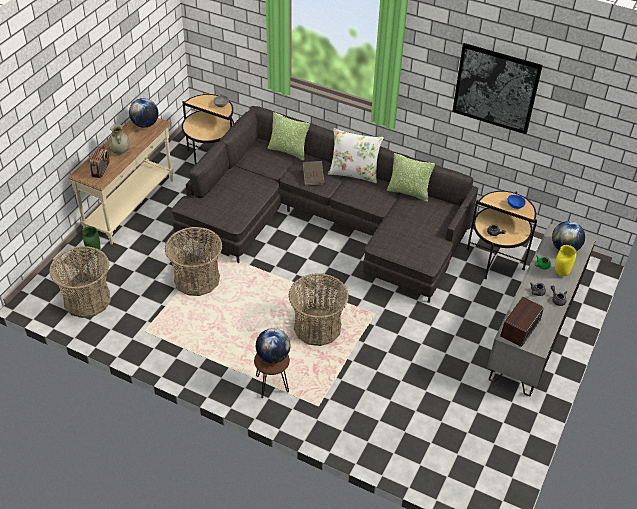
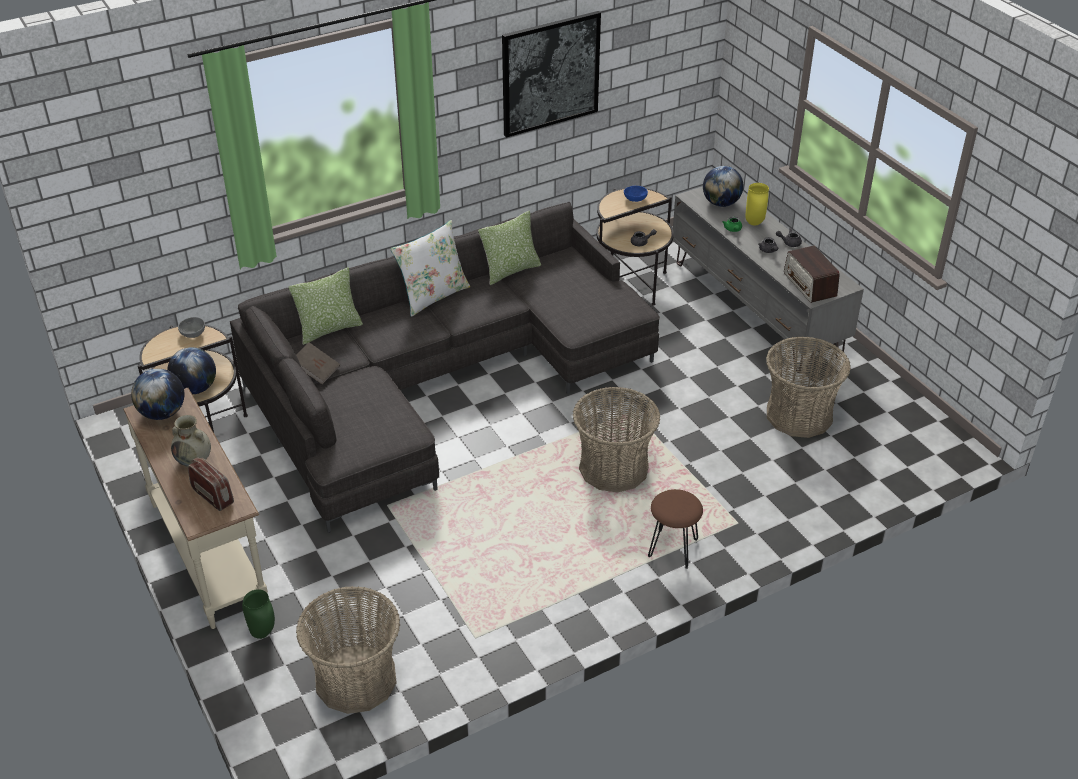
camera: 55 degrees left, 5 degrees down
(197, 279) = (428, 543): basket -> basket (799, 415)
(273, 356) = (676, 502): globe -> globe (195, 388)
(313, 178) = (405, 331): brown book -> brown book (317, 371)

